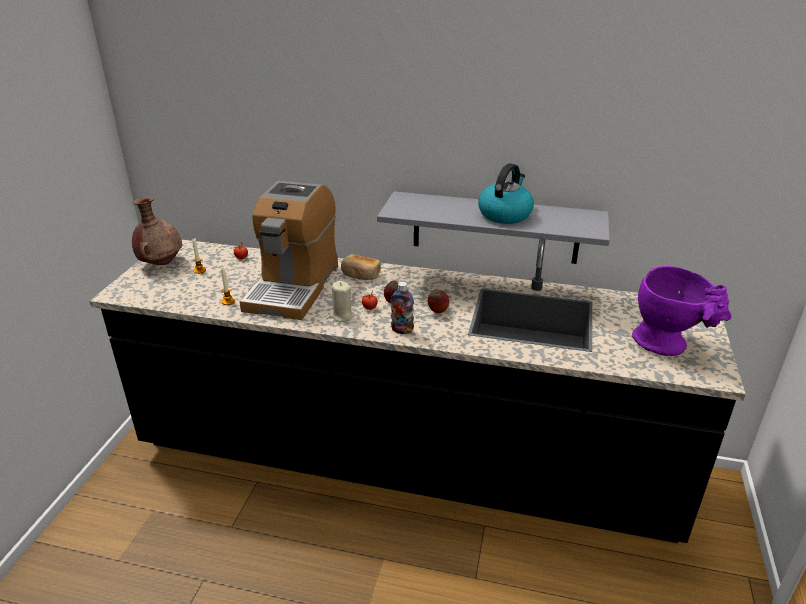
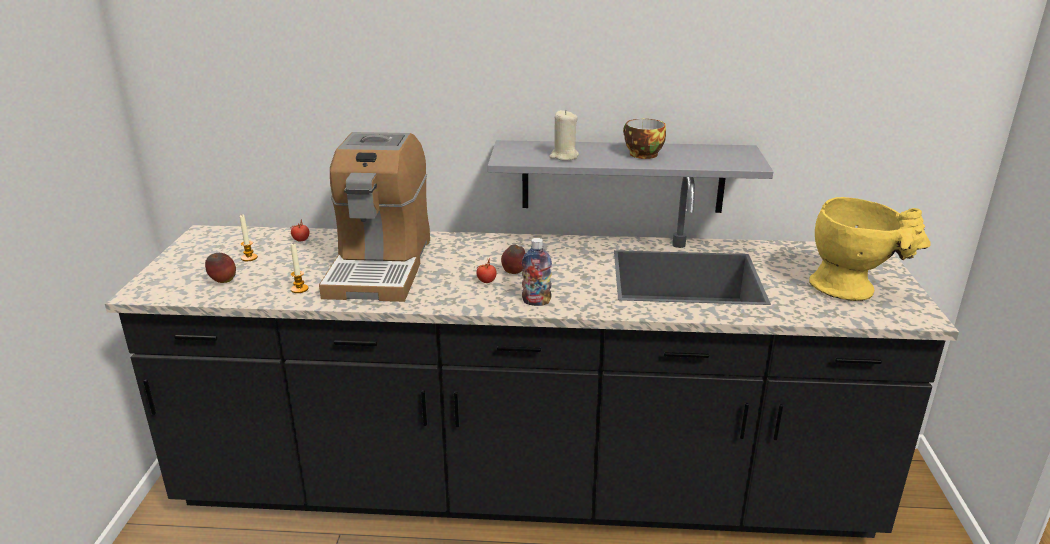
camera: 10 degrees left, 5 degrees down
(161, 263) = (194, 253): brown vase -> none
(342, 316) = (454, 293): beige candle -> beige candle (564, 156)
(361, 275) = (462, 247): bread -> none
(437, 312) = (572, 279): apple -> apple (223, 282)
(505, 214) = (641, 154): kettle -> cup
(669, 345) = (853, 290): purple vase -> yellow vase

